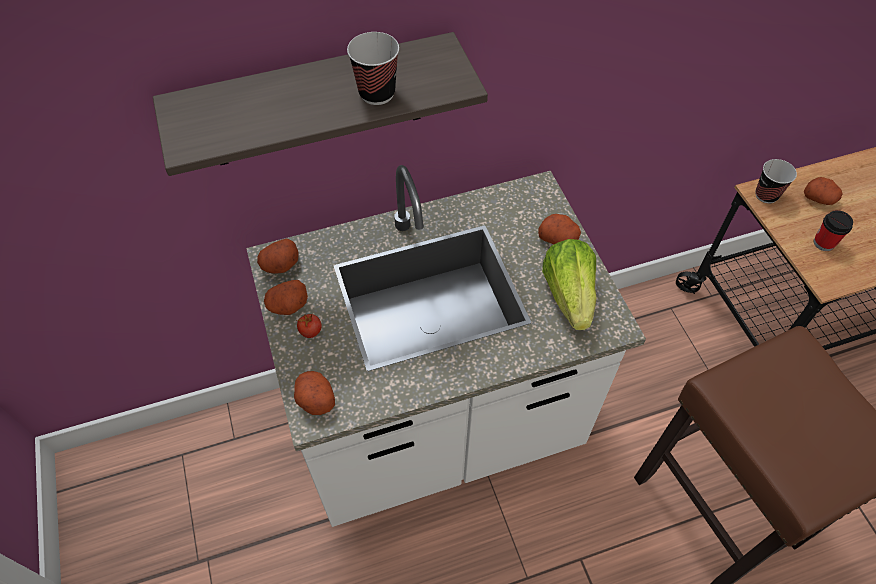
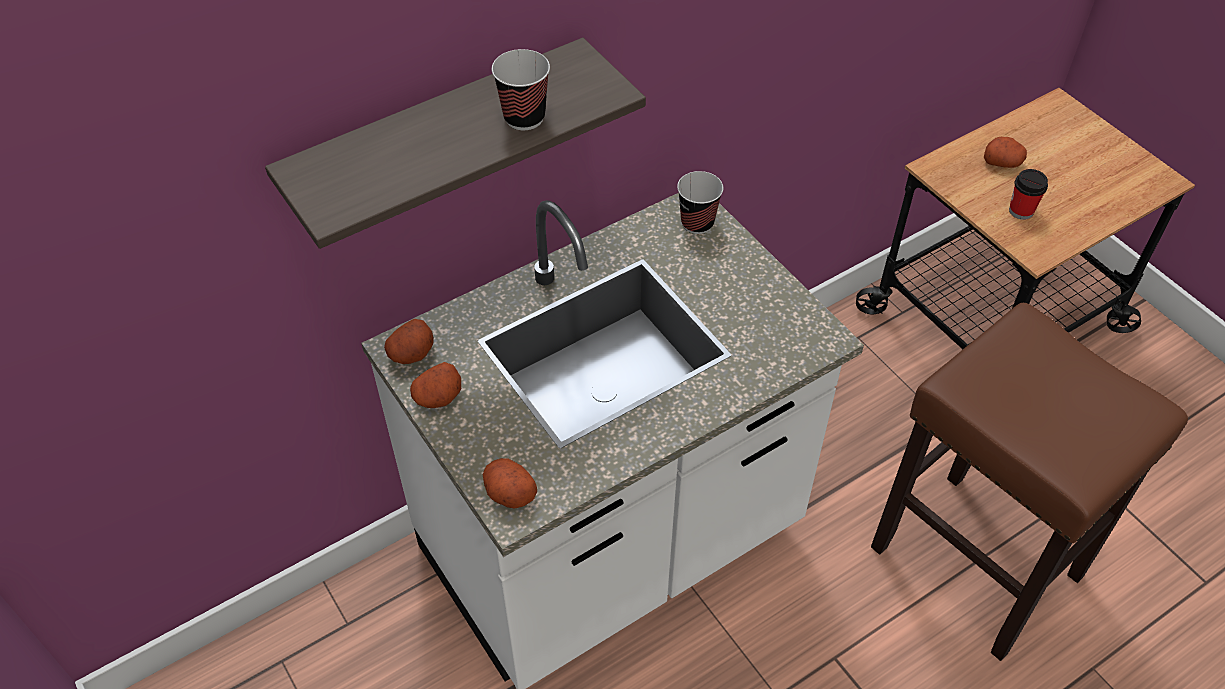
camera: 15 degrees left, 5 degrees down
(310, 331) = (476, 420): tomato -> none
(558, 238) = (732, 257): potato -> none
(569, 294) = (764, 315): lettuce -> none
(766, 195) = (943, 170): cup -> cup (697, 223)

